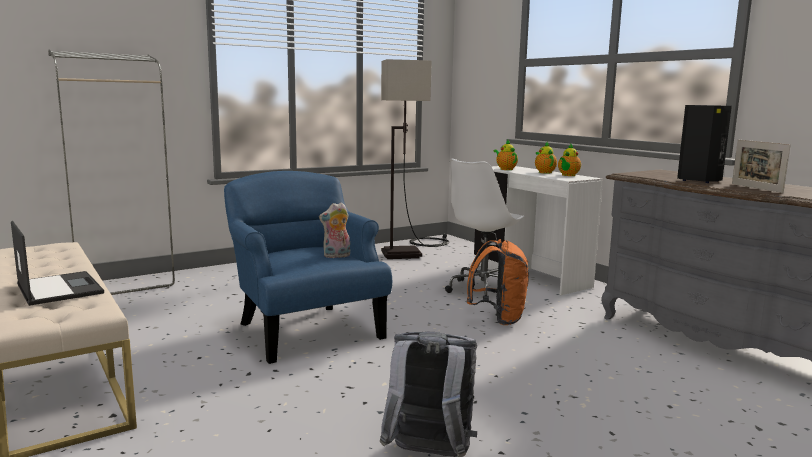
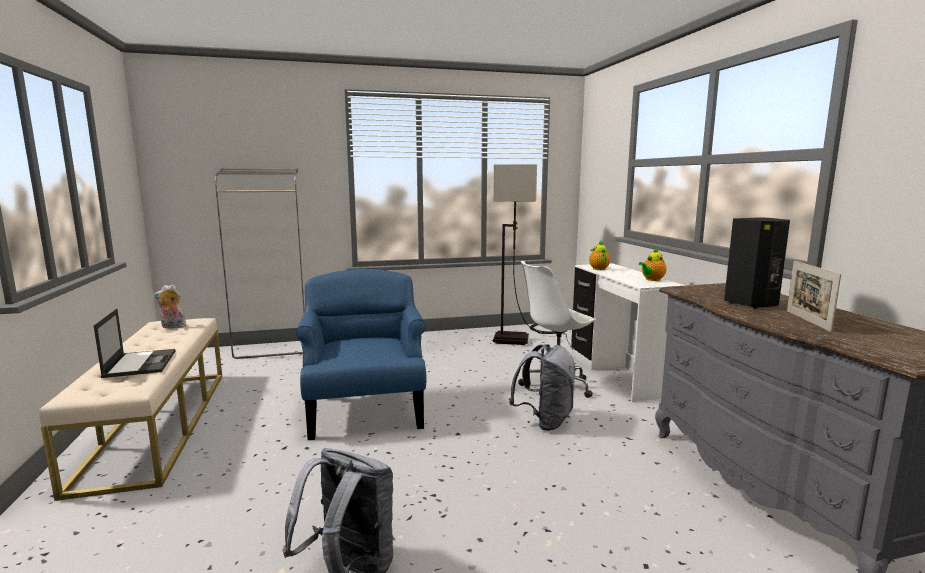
camera: 20 degrees right, 0 degrees up
(336, 256) = (384, 349): plush toy -> plush toy (172, 327)
(498, 318) = (545, 421): orange backpack -> grey backpack
(544, 172) = (633, 274): teapot -> none

